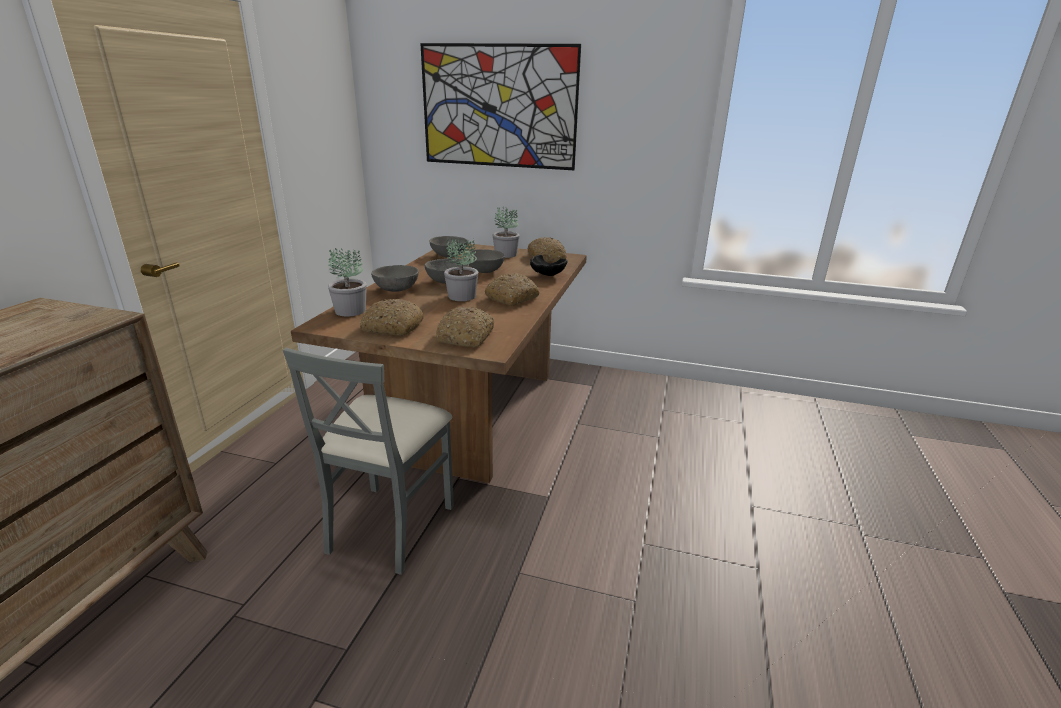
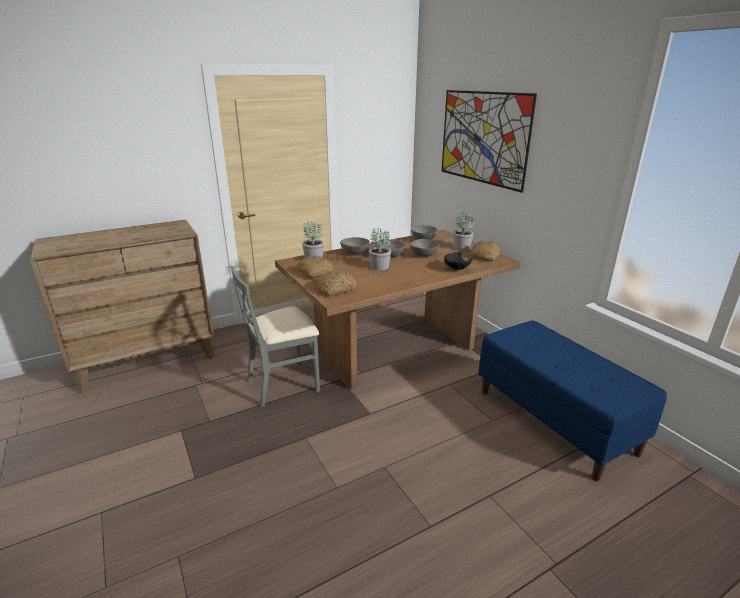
camera: 45 degrees right, 0 degrees up
(512, 298) = (404, 276): bread -> none
(699, 411) = (555, 421): none -> blue bench

